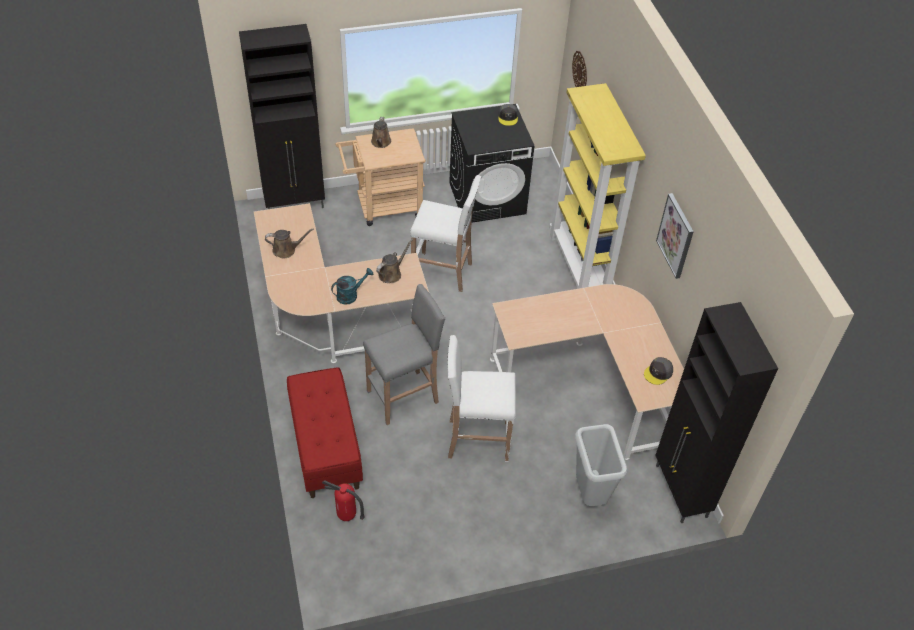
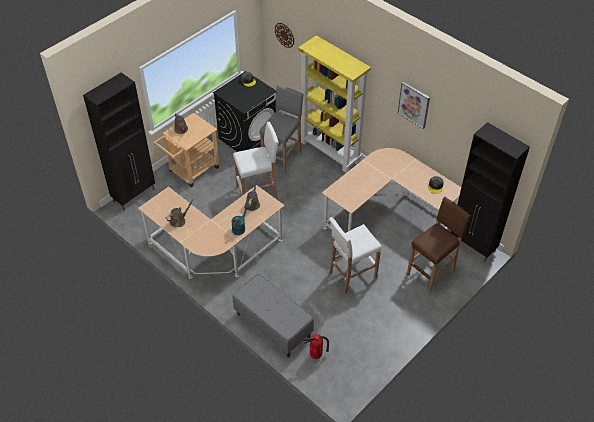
camera: 30 degrees left, 0 degrees up
(325, 447) = (273, 325): red bench -> grey bench
(404, 396) = (293, 274): grey stool -> grey stool (282, 157)
(591, 495) = (431, 272): grey trash can -> brown stool

